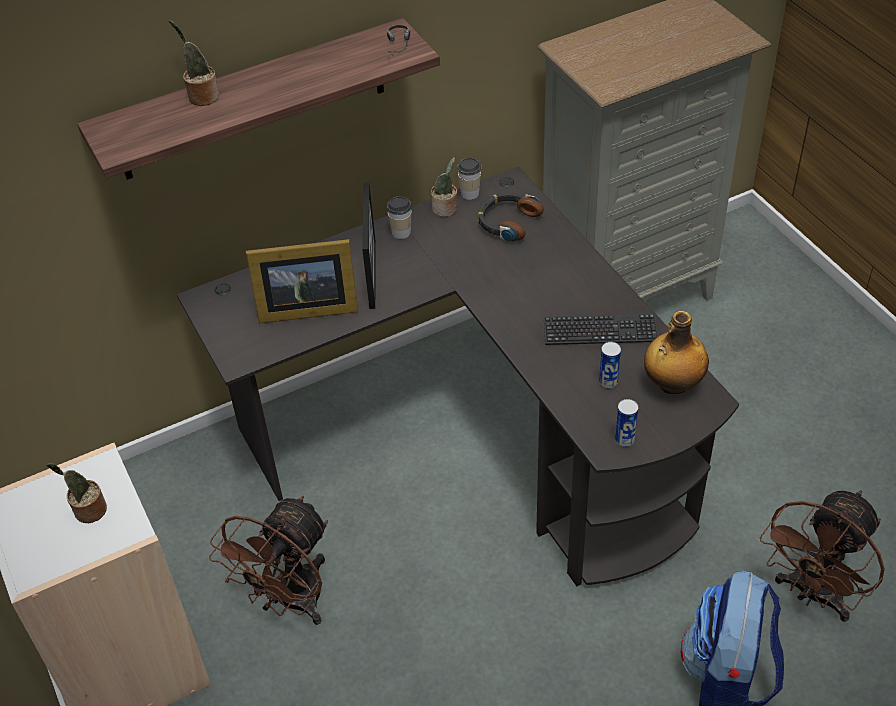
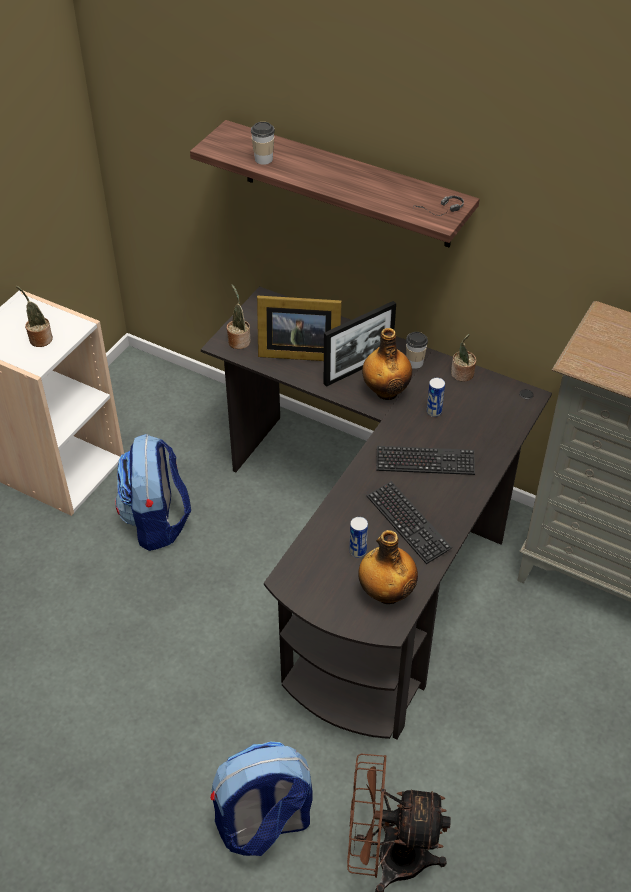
camera: 55 degrees right, 0 degrees up
(201, 96) = (297, 153): potted plant -> potted plant (238, 340)
(290, 602) = (157, 522): brown fan -> backpack
(304, 308) = (297, 351): picture frame -> picture frame turned 45 degrees counterclockwise
(421, 269) = (386, 391): none -> bottle
(470, 193) = (492, 379): cup -> cup (263, 159)
(507, 221) = (481, 415): headphones -> none
(534, 285) = (425, 462): none -> keyboard
(624, 440) = (305, 586): can -> can (434, 411)

